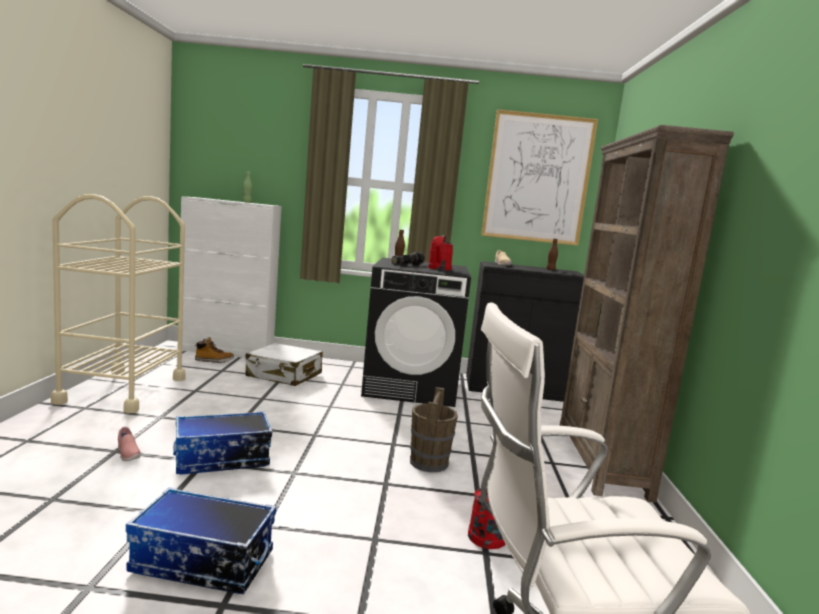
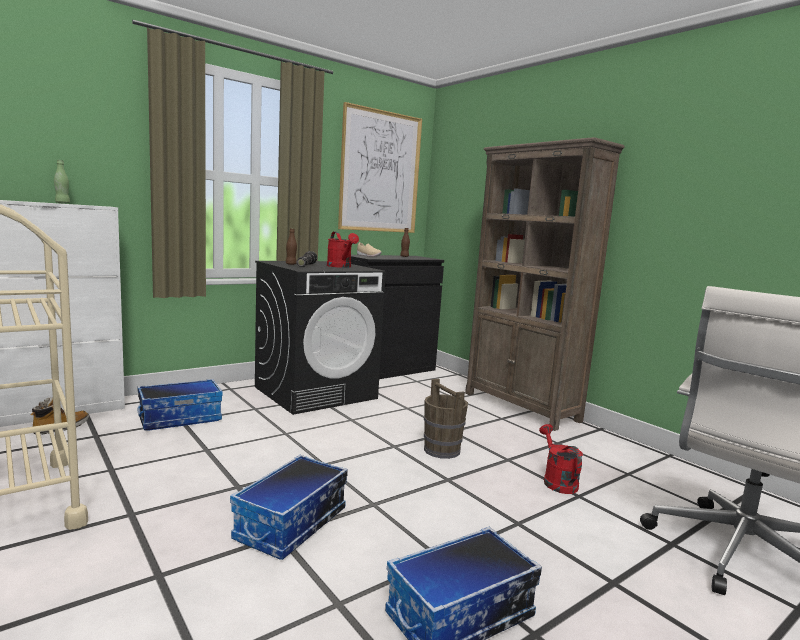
camera: 40 degrees left, 0 degrees up
(127, 454) = (181, 570): pink shoe -> none
(284, 375) = (180, 418): white suitcase -> storage box

